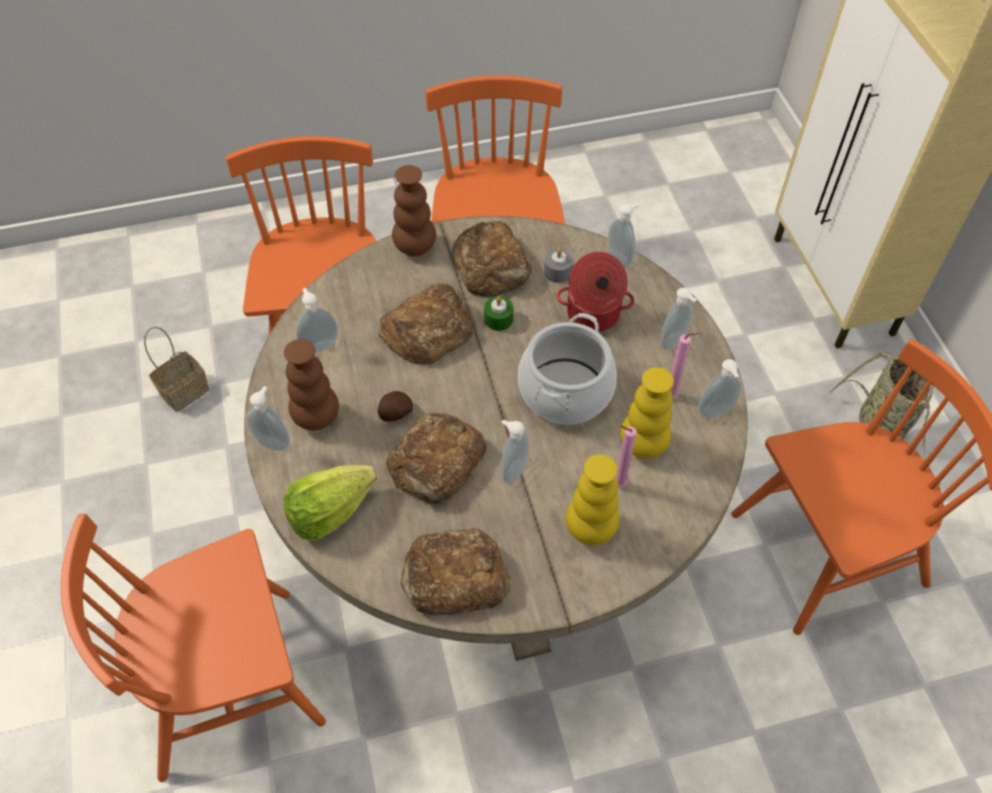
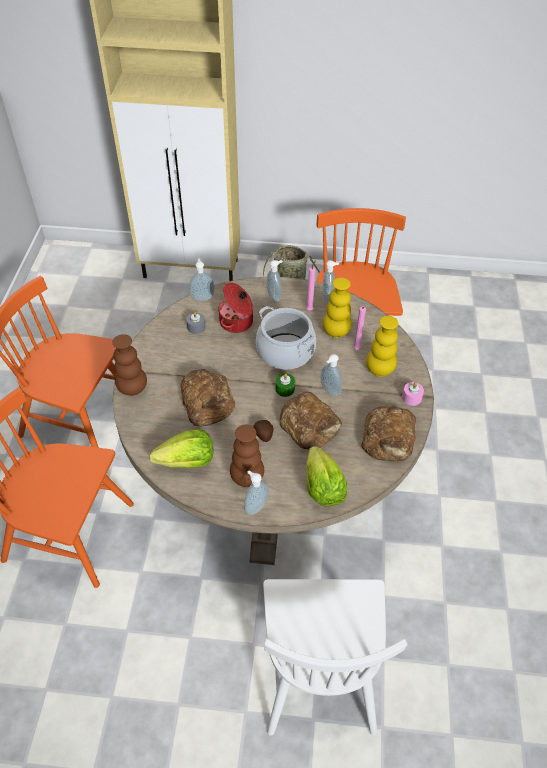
camera: 70 degrees left, 5 degrees down
(185, 390) = (56, 651): basket -> none
(229, 682) = (319, 671): orange chair -> white chair
(319, 345) = (187, 462): soap dispenser -> lettuce
(492, 266) = (173, 355): bread -> none
(498, 319) = (217, 365): green candle -> green candle (285, 389)
(552, 591) = (411, 397): none -> pink candle

